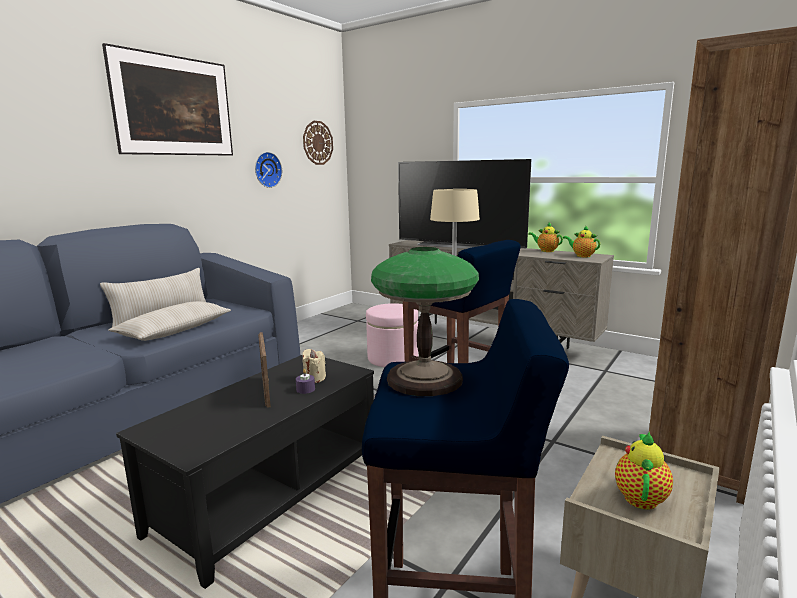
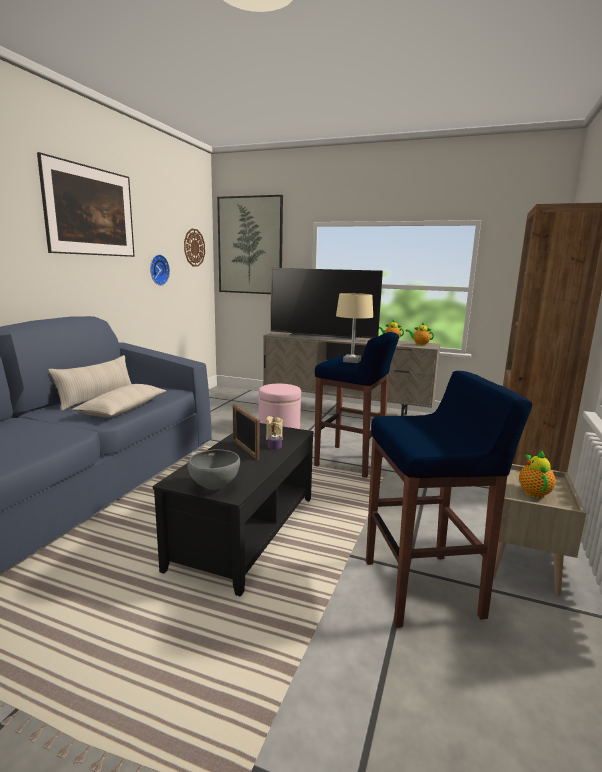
camera: 15 degrees left, 0 degrees up
(182, 442) = (215, 487): none -> grey bowl
(384, 137) = (250, 245): none -> picture
(424, 380) = (412, 425): table lamp -> none

